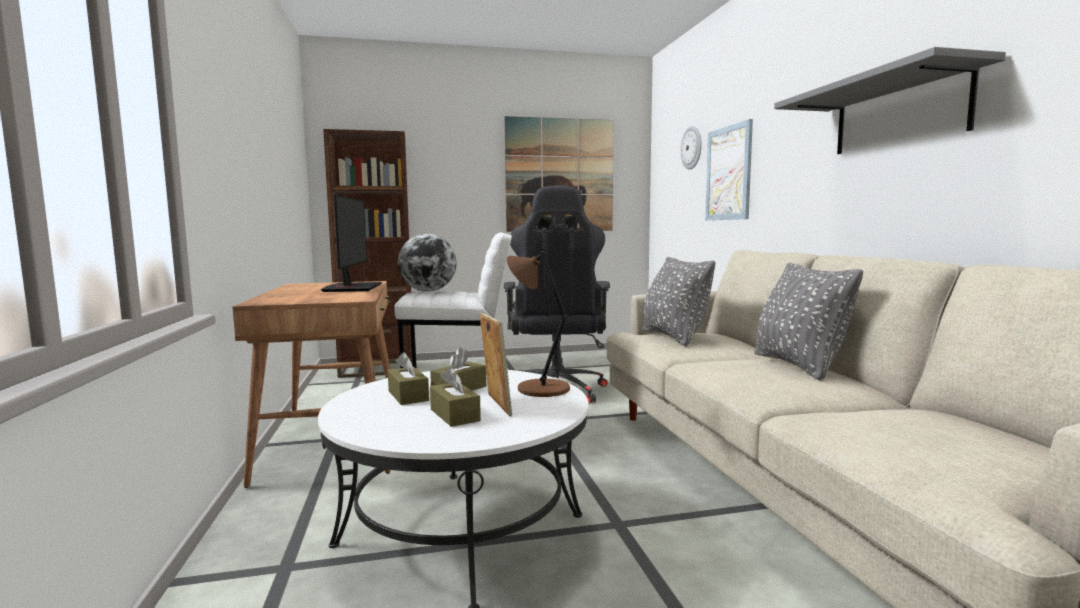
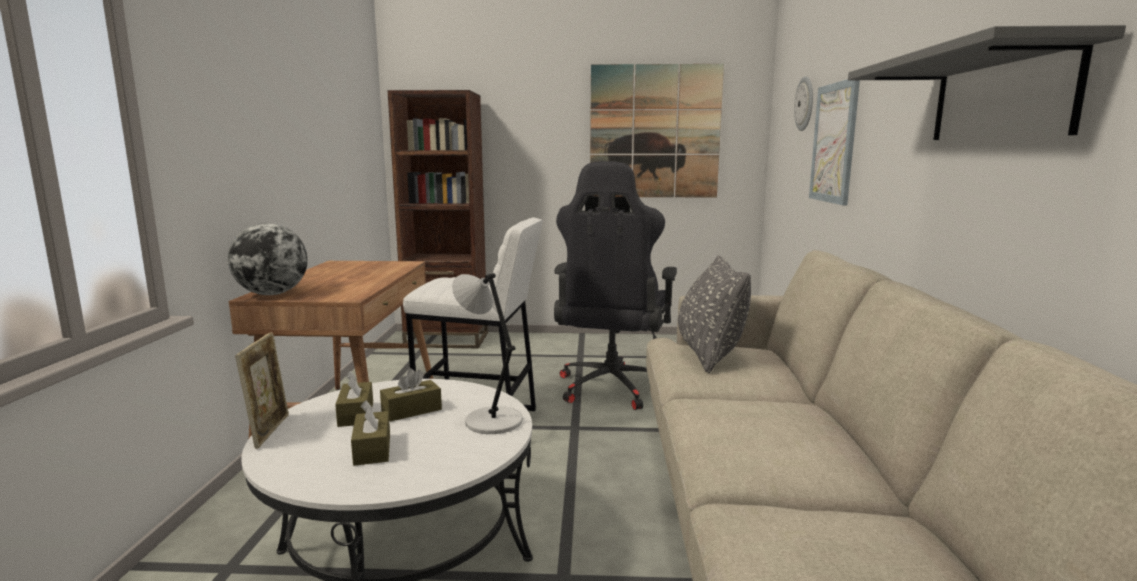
camera: 15 degrees right, 5 degrees up
(352, 288) = (373, 274): monitor -> none
(428, 291) = (449, 280): globe -> globe (272, 294)
(496, 405) = (424, 440): picture frame -> picture frame (269, 431)
(540, 389) = (491, 421): brown table lamp -> grey table lamp
(798, 366) = (813, 423): grey pillow -> none

